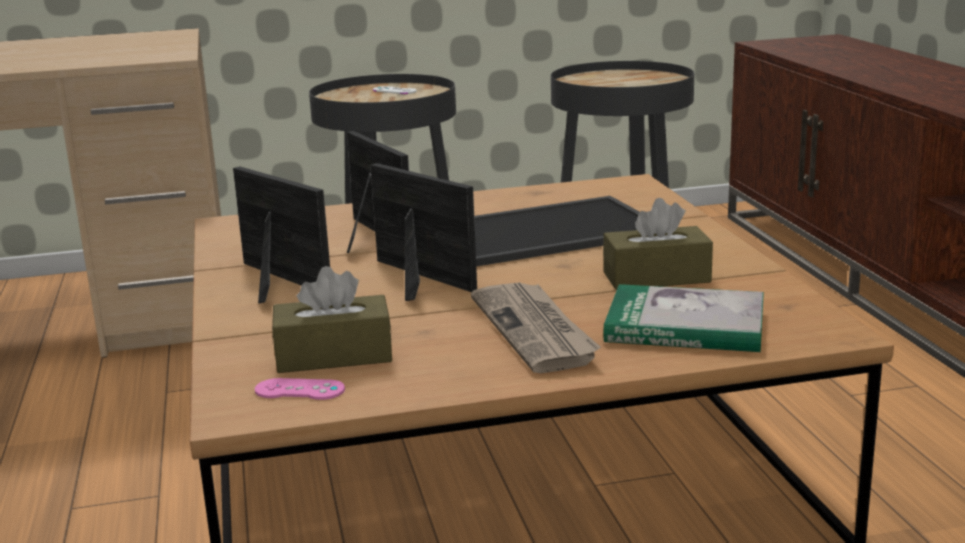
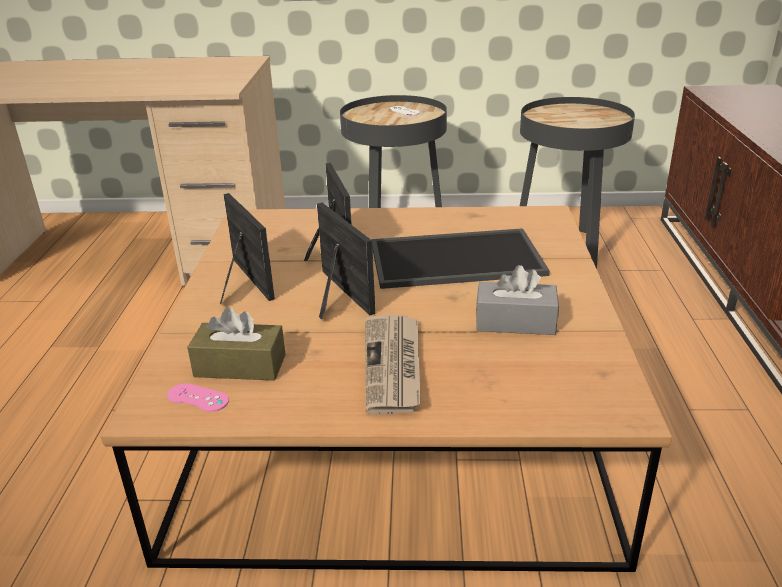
camera: 15 degrees right, 10 degrees up
(656, 277) = (515, 322): brown tissue box -> grey tissue box
(685, 326) = (510, 381): book -> none

